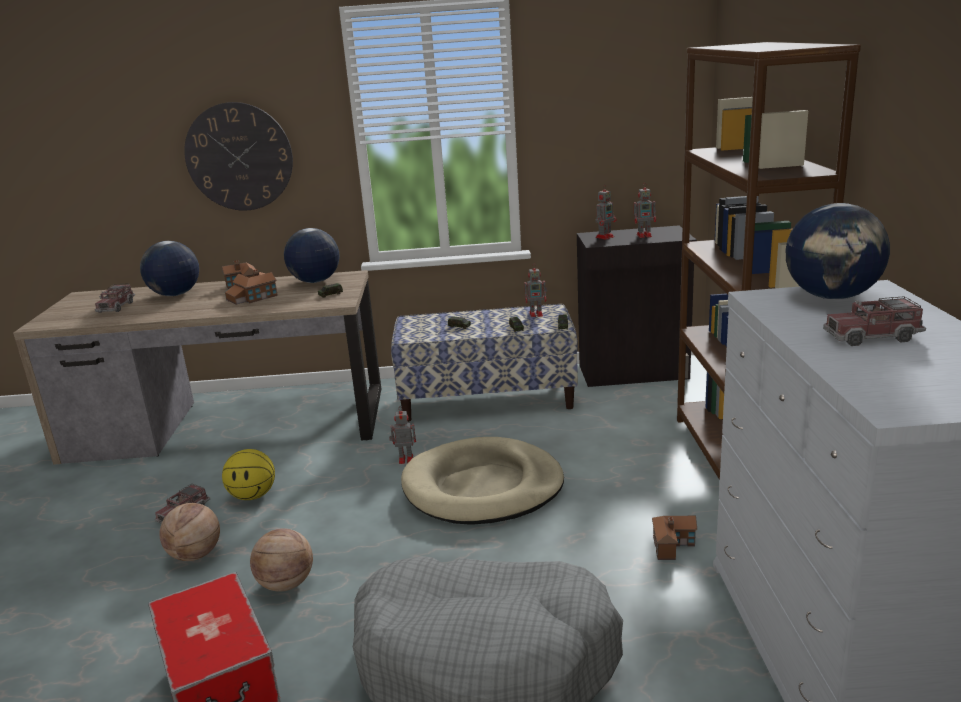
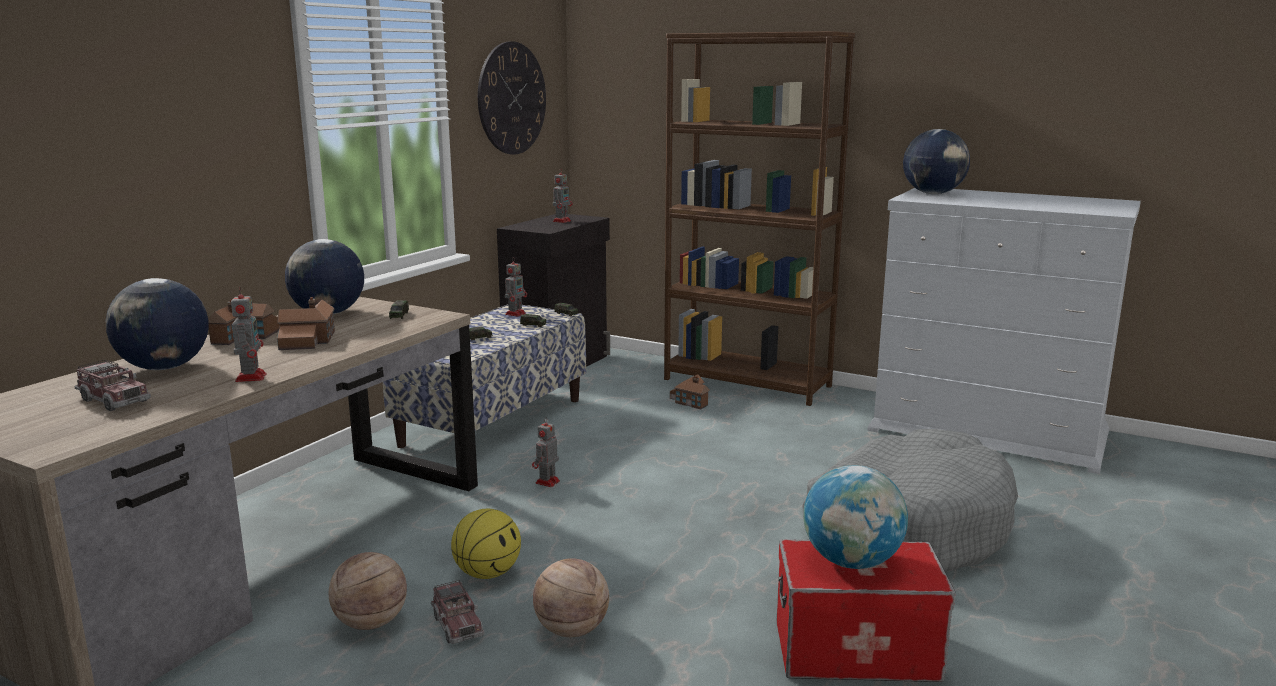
camera: 60 degrees left, 5 degrees down
(207, 618) = (851, 562): none -> globe
(239, 157) = (163, 150): wall clock -> wall clock (512, 98)
(286, 584) = (701, 587): basketball -> basketball (370, 623)
(483, 487) = (656, 465): beige dog bed -> none
(605, 237) = (535, 226): toy robot -> toy robot (251, 377)
(673, 543) = (828, 432): toy house -> toy house (690, 400)
(872, 336) = (1010, 200): toy truck -> none

